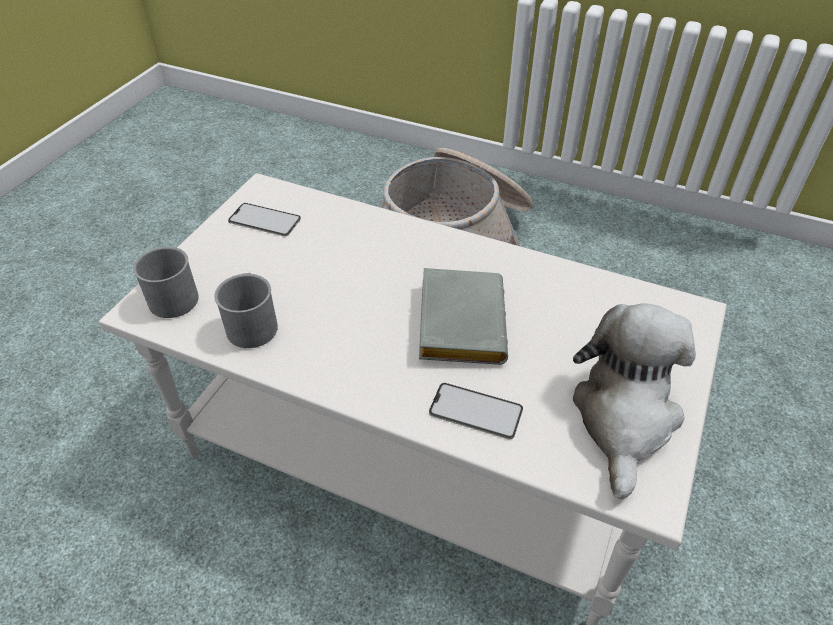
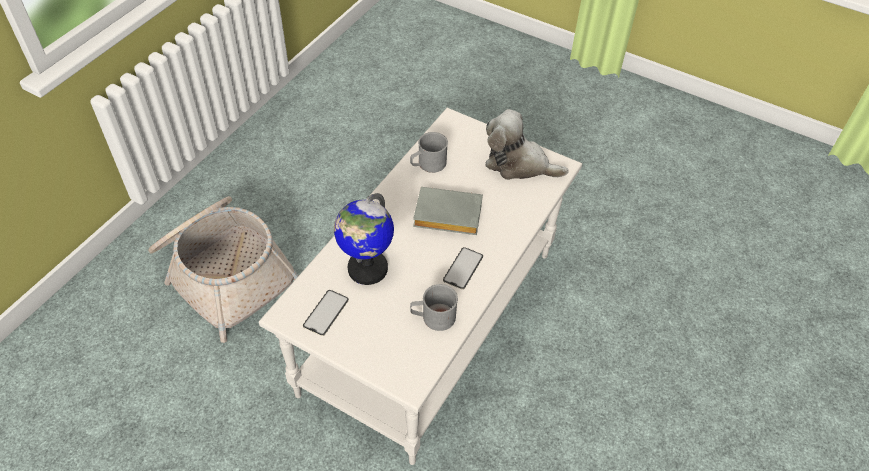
camera: 85 degrees left, 5 degrees up
(170, 296) = (400, 366): grey mug -> grey mug (428, 164)
(340, 247) = (367, 268): none -> globe
(475, 411) = (510, 218): phone -> phone (463, 268)

